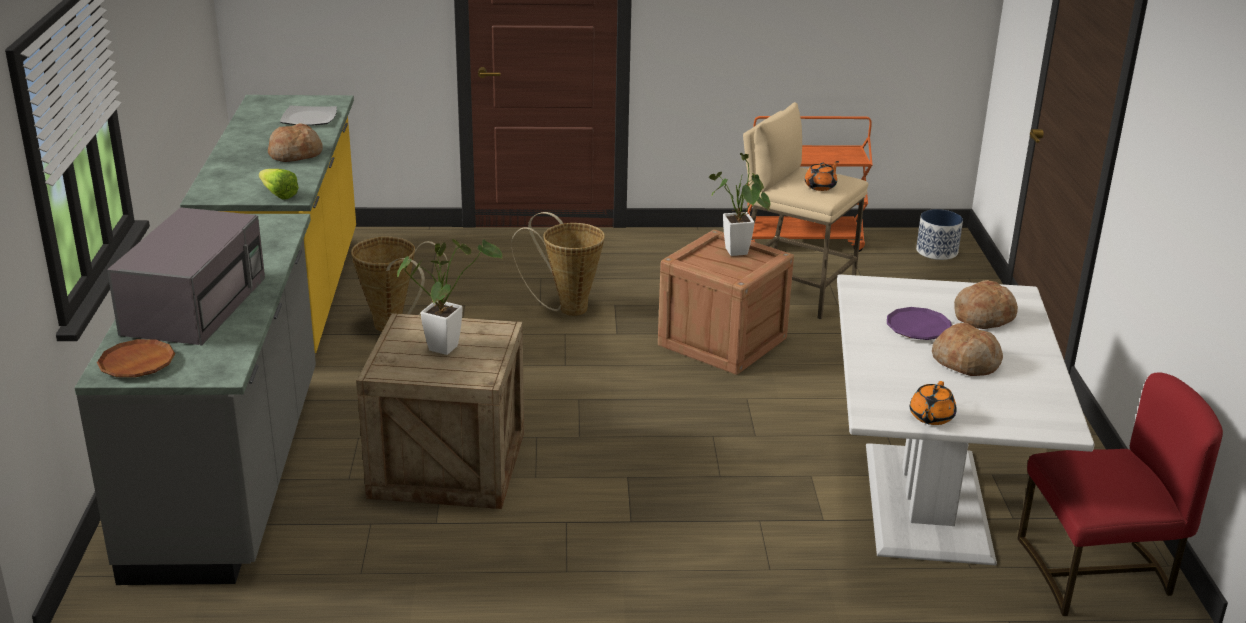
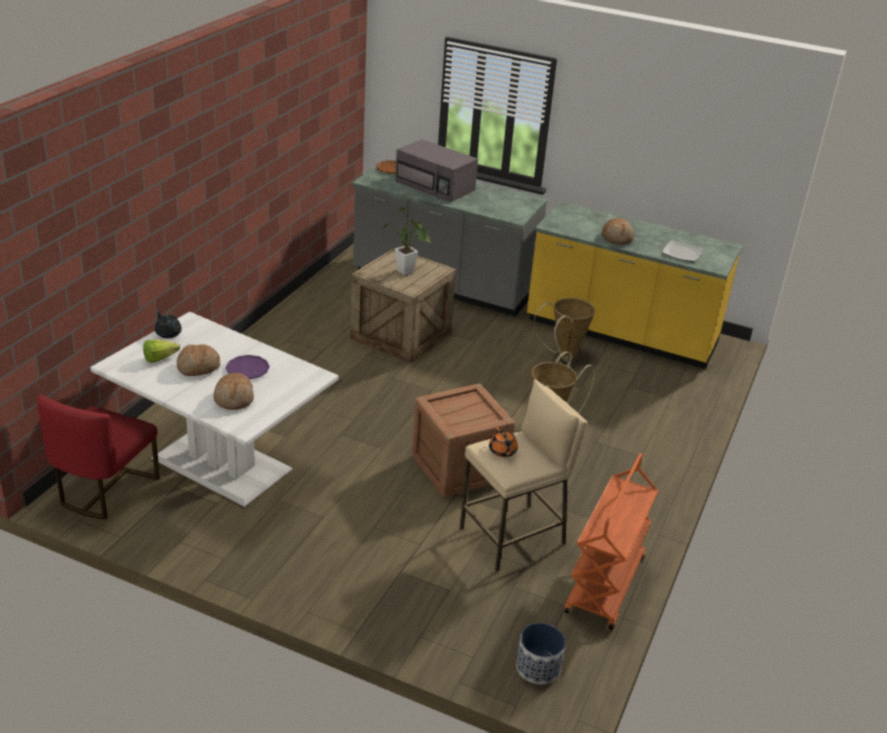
camera: 115 degrees right, 5 degrees up
(277, 194) = (556, 222): lettuce -> lettuce (163, 358)
(737, 254) = (468, 417): potted plant -> none
(931, 417) = (168, 333): orange teapot -> black teapot

